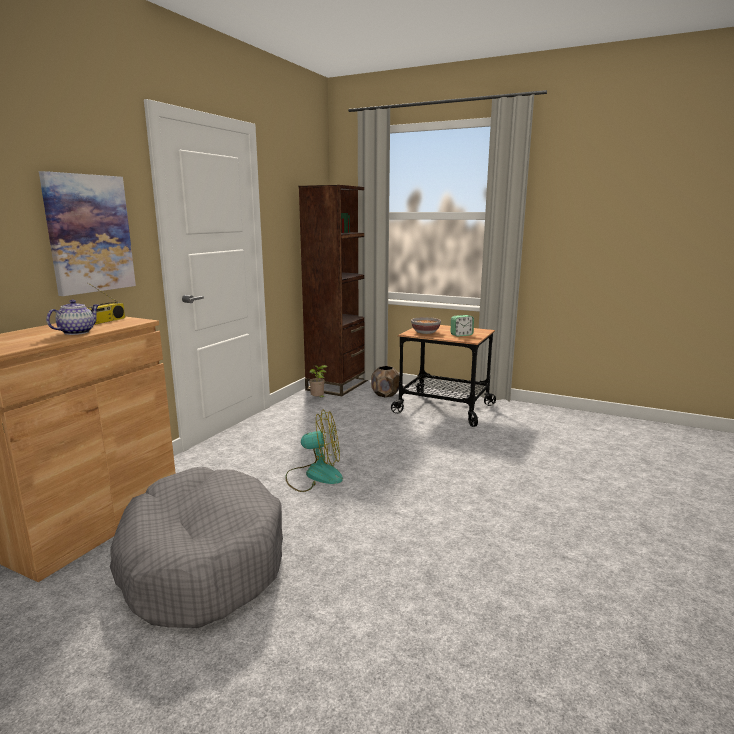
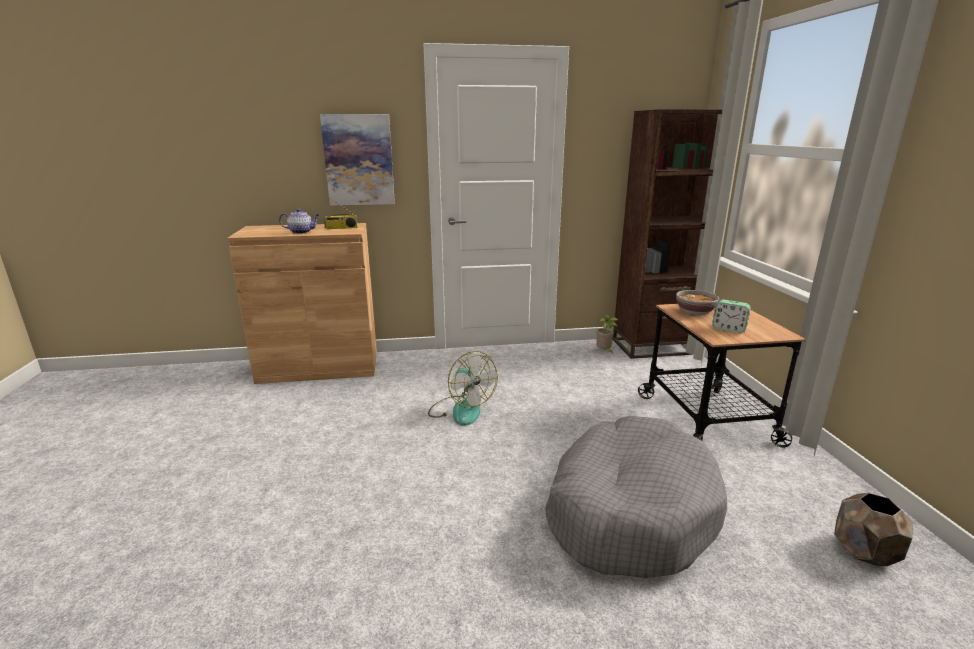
camera: 55 degrees right, 5 degrees up
(201, 562) = (304, 420): grey dog bed -> grey dog bed (629, 510)
(385, 395) = (677, 376): brown planter -> brown planter (864, 552)

